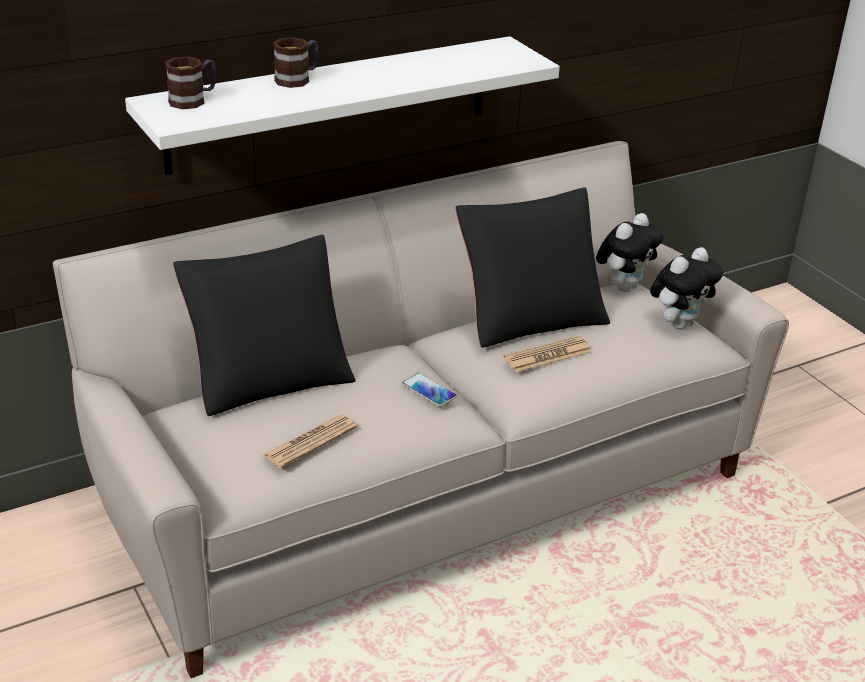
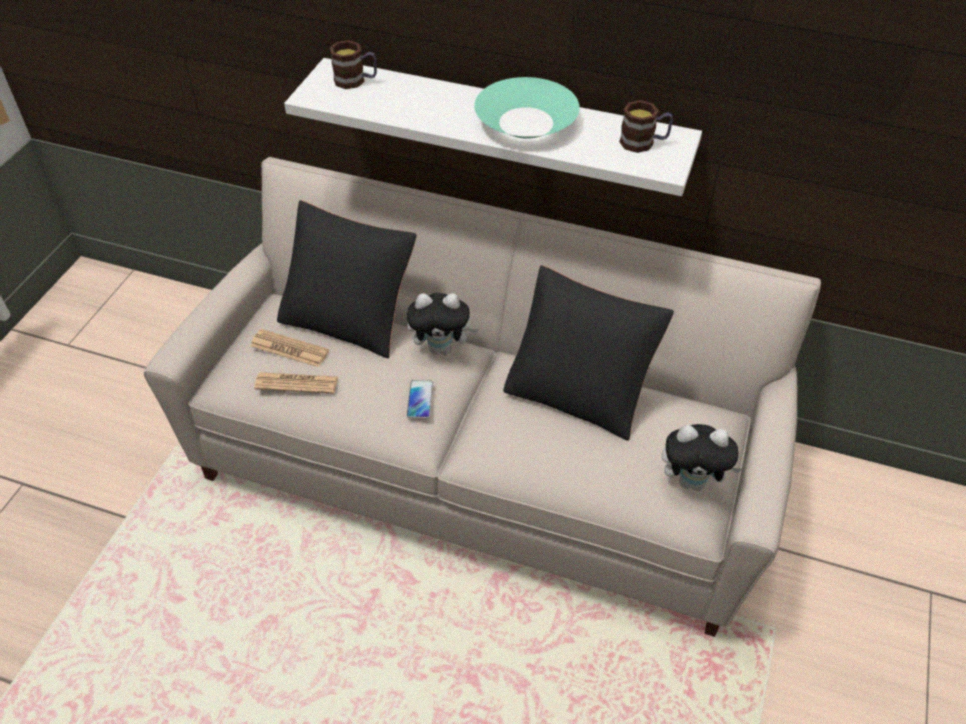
camera: 50 degrees right, 15 degrees up
(298, 79) = (454, 95): mug -> mug (644, 143)
(388, 74) = (526, 122): none -> turquoise bowl
(547, 355) = (537, 432): newspaper -> newspaper (289, 349)
(624, 286) = (709, 415): plush toy -> plush toy (442, 348)

